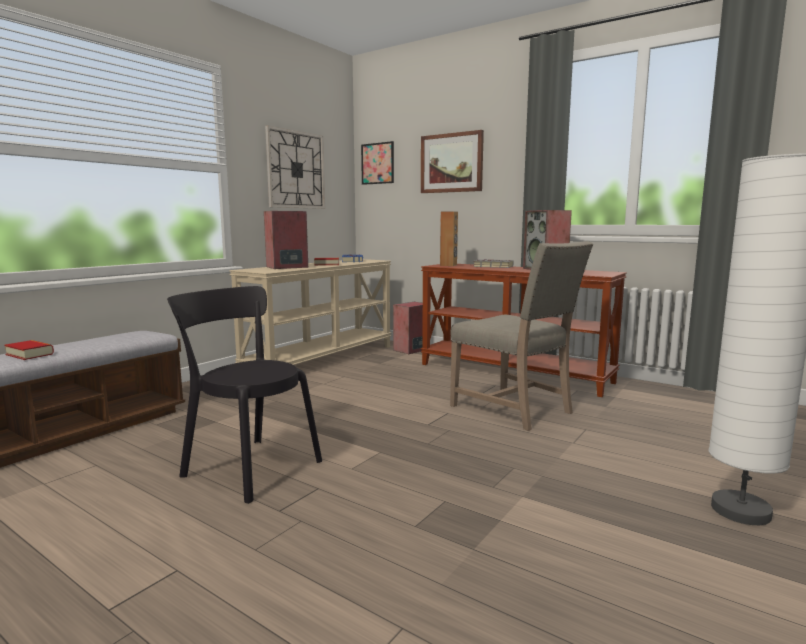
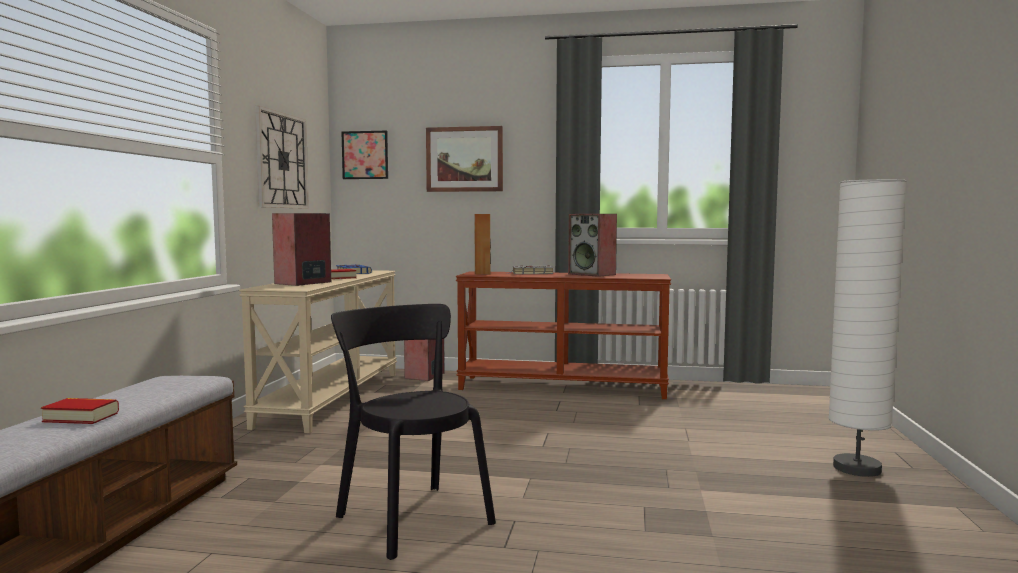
camera: 25 degrees left, 5 degrees down
(248, 466) = (411, 517): black chair -> black chair turned 45 degrees clockwise
(515, 409) = (606, 420): beige chair -> none

